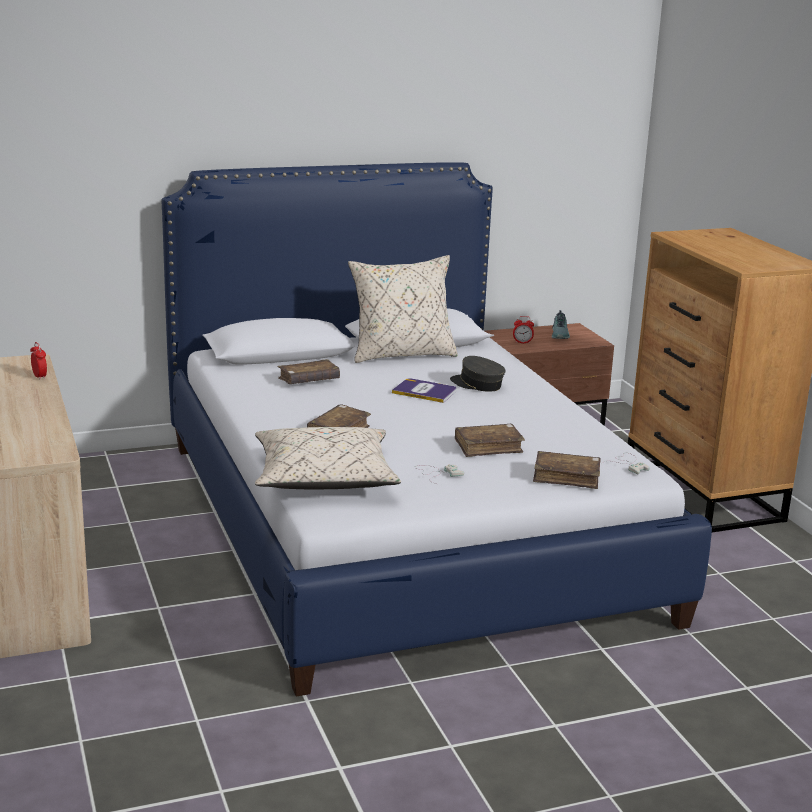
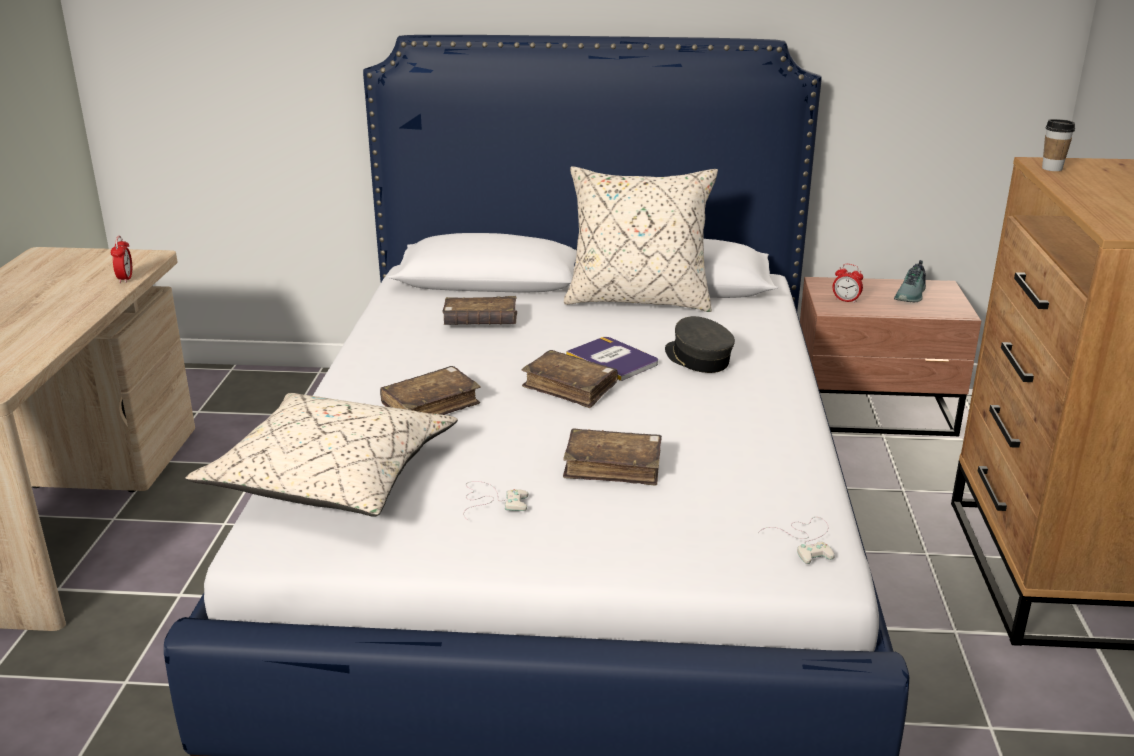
camera: 25 degrees right, 5 degrees up
(566, 477) = (681, 546): brown book -> brown book (570, 388)
(678, 237) = (1052, 168): none -> cup

